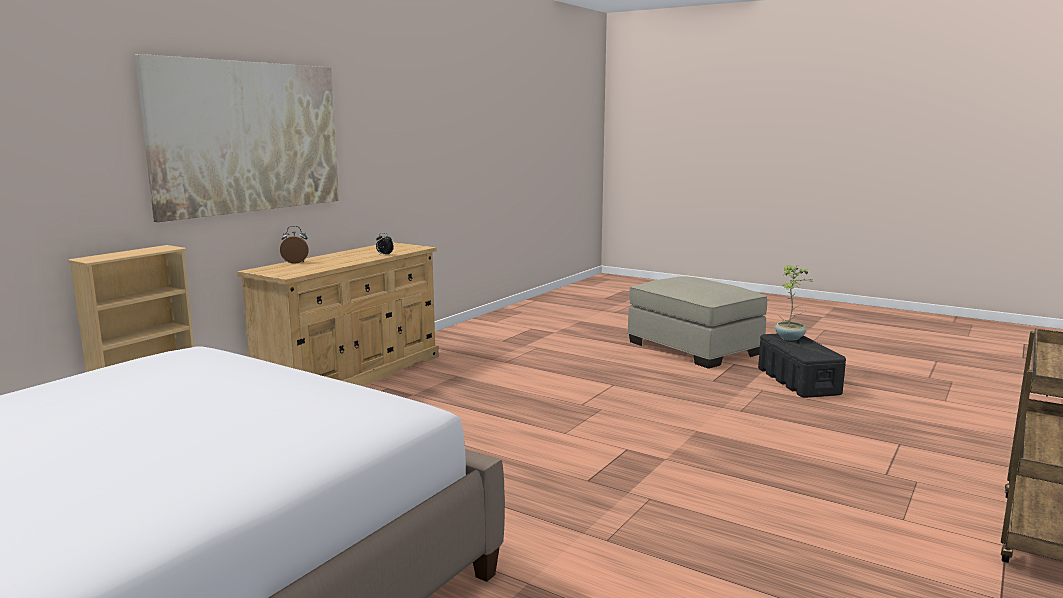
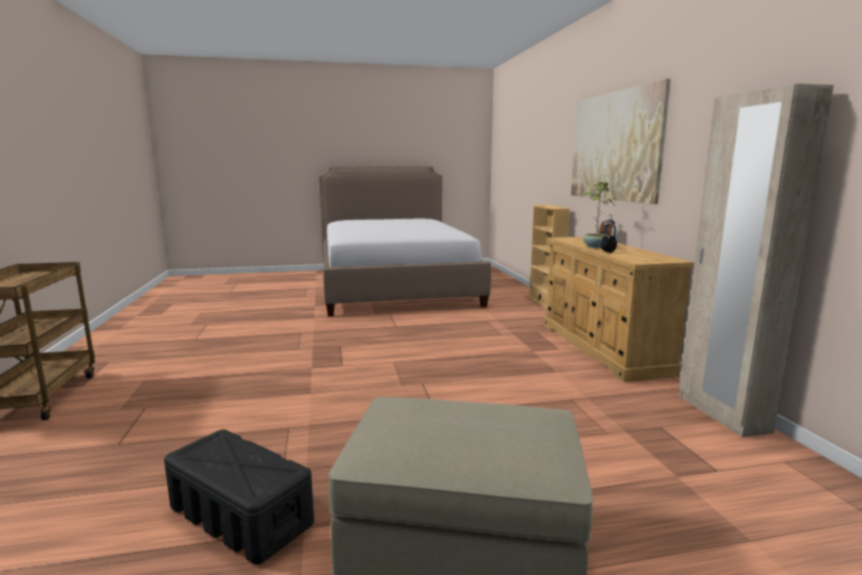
camera: 135 degrees right, 0 degrees up
(452, 334) = (721, 414): none -> beige wardrobe
(790, 338) = (258, 475): potted plant -> potted plant (595, 247)

